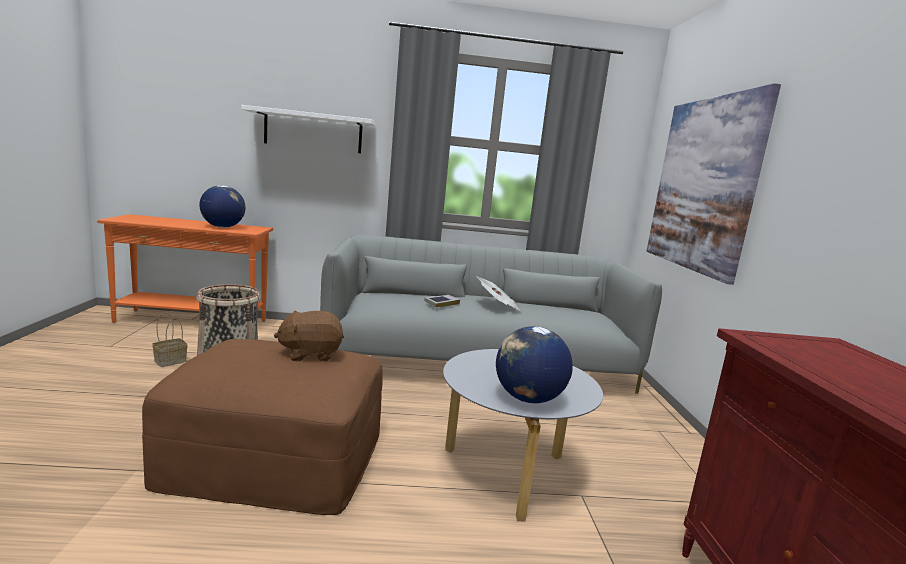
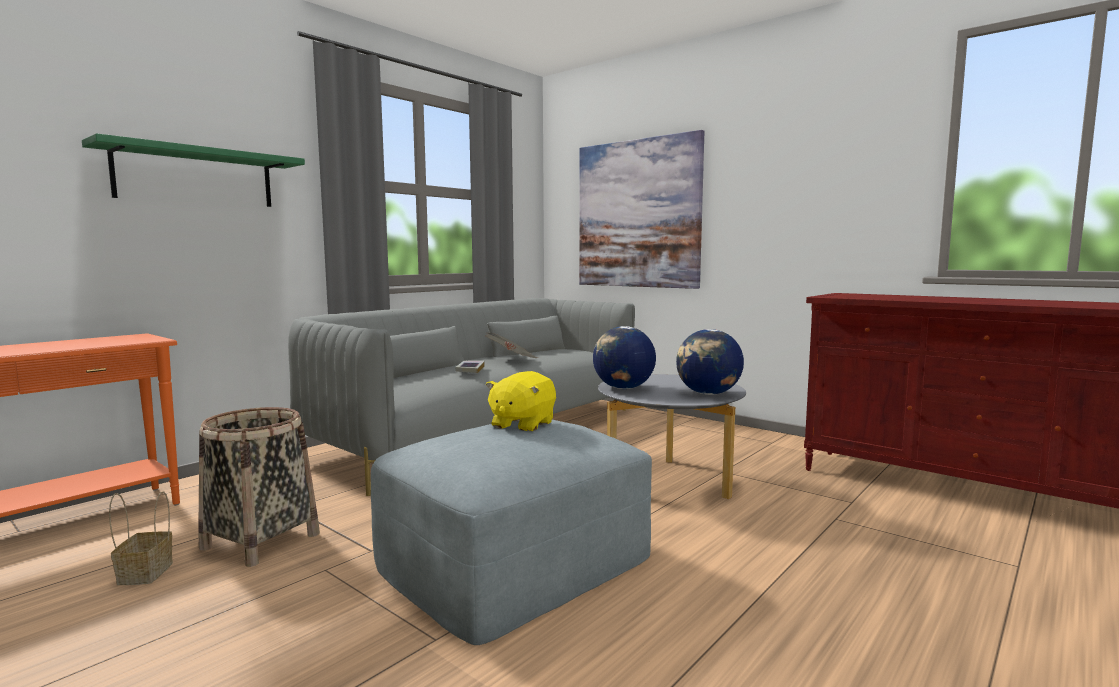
camera: 45 degrees left, 5 degrees down
(222, 227) = (84, 343): globe -> globe (623, 388)
(275, 457) = (515, 561): brown ottoman -> grey ottoman
(310, 354) = (522, 424): brown plush toy -> yellow plush toy
(313, 131) = (196, 177): white shelf -> green shelf

